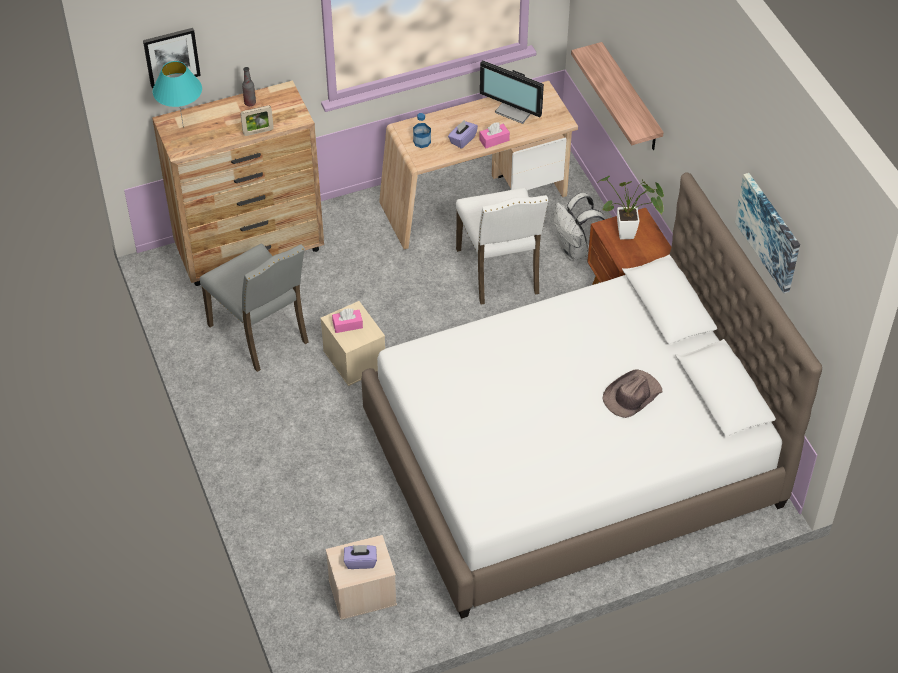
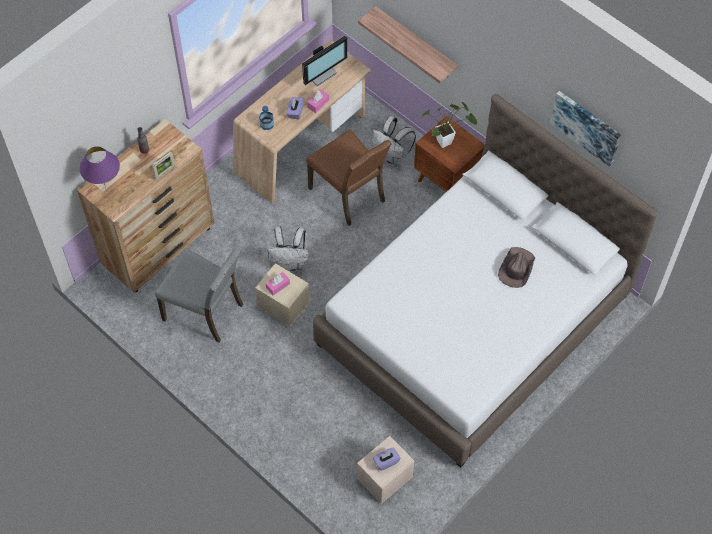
camera: 25 degrees left, 10 degrees up
(171, 56) = (83, 142): picture -> none
(183, 127) = (106, 189): turquoise table lamp -> purple table lamp
(388, 319) = (290, 263): none -> white backpack
(500, 272) = (349, 194): white chair -> brown chair
(516, 110) = (320, 73): monitor -> monitor turned 45 degrees counterclockwise

